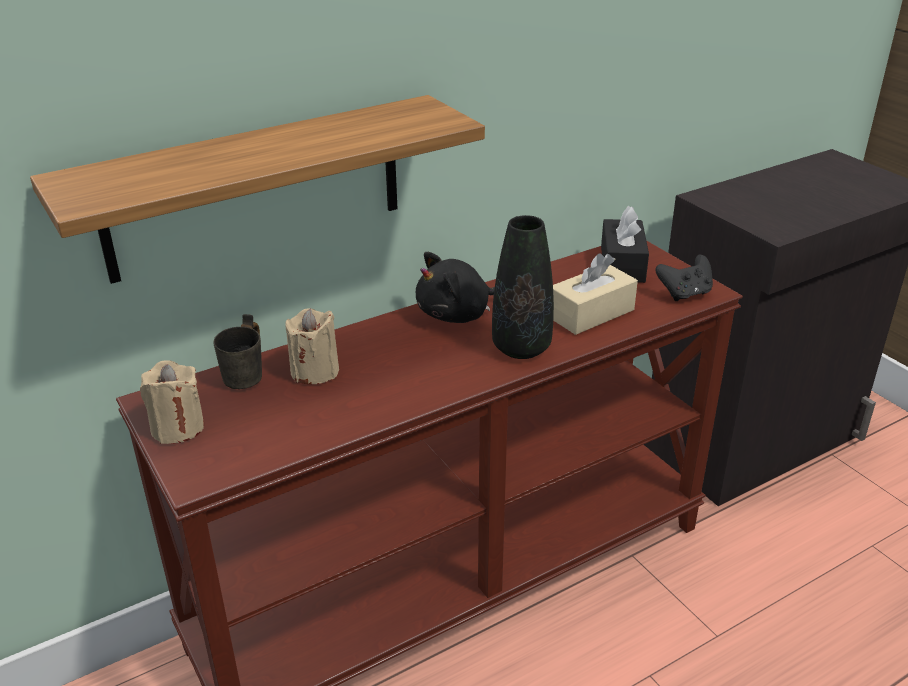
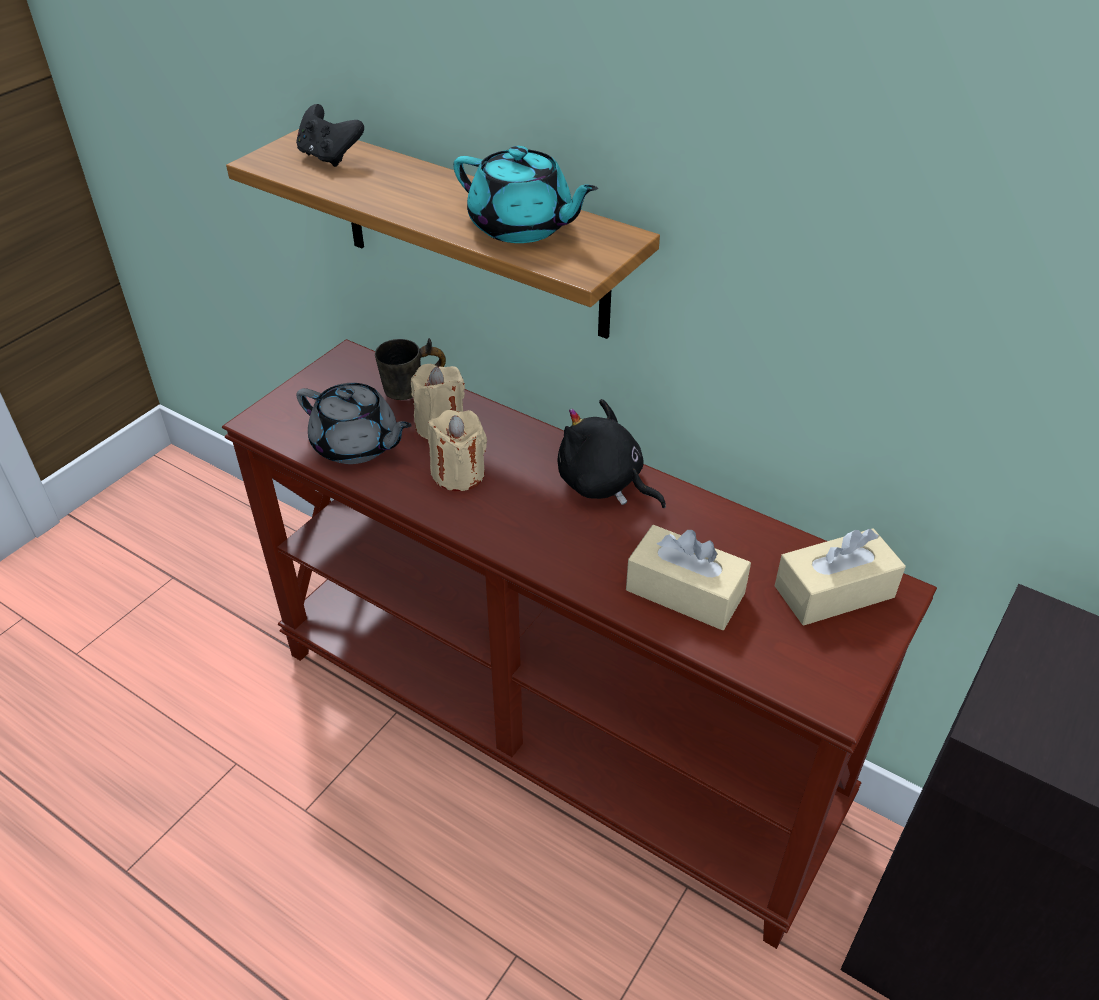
camera: 65 degrees right, 10 degrees up
(178, 428) = (319, 385): beige candle -> beige candle (458, 474)
(297, 422) = (357, 445): none -> grey teapot
(367, 128) = (522, 227): none -> turquoise teapot
(521, 348) = (568, 553): black vase -> none
(622, 264) = (834, 591): black tissue box -> beige tissue box
(685, 294) = (805, 674): black game controller -> black game controller (329, 157)

